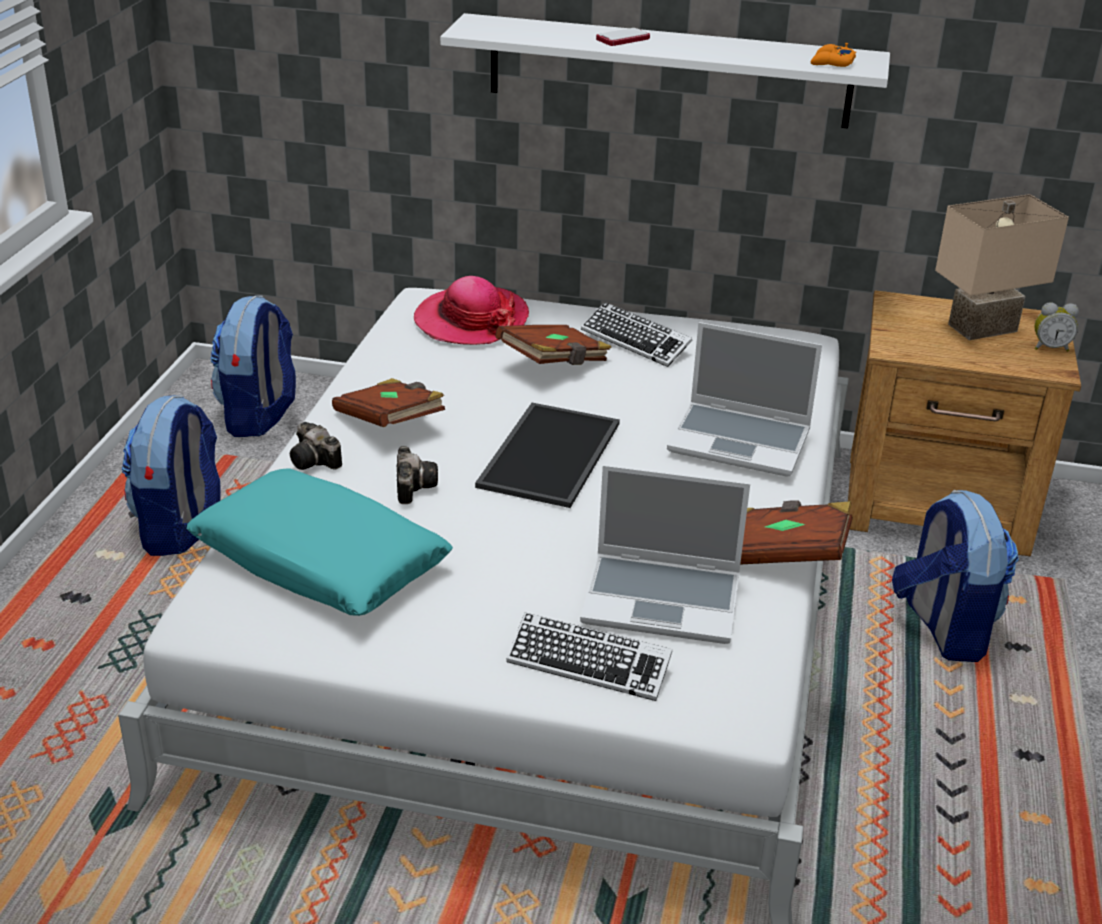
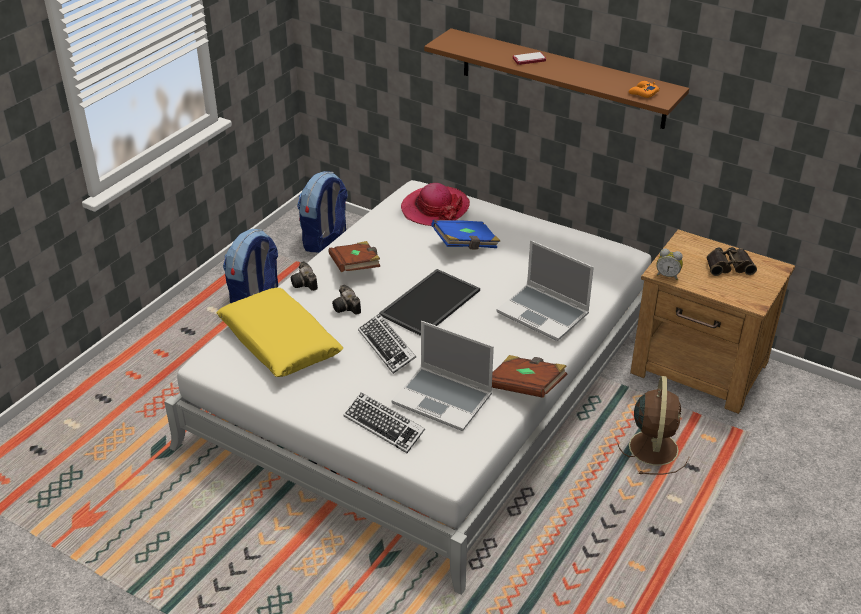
camera: 20 degrees right, 5 degrees up
(320, 562) = (279, 342): turquoise pillow -> yellow pillow
(413, 485) = (347, 308): camera -> camera turned 135 degrees clockwise
(554, 363) = (465, 245): brown book -> blue book
(635, 341) = (521, 238): keyboard -> keyboard (387, 347)
(668, 71) = (562, 78): white shelf -> brown shelf
(943, 628) = (653, 446): backpack -> brown fan
(981, 326) = (728, 265): beige table lamp -> binoculars
(1050, 347) = (763, 287): alarm clock -> alarm clock (667, 275)

